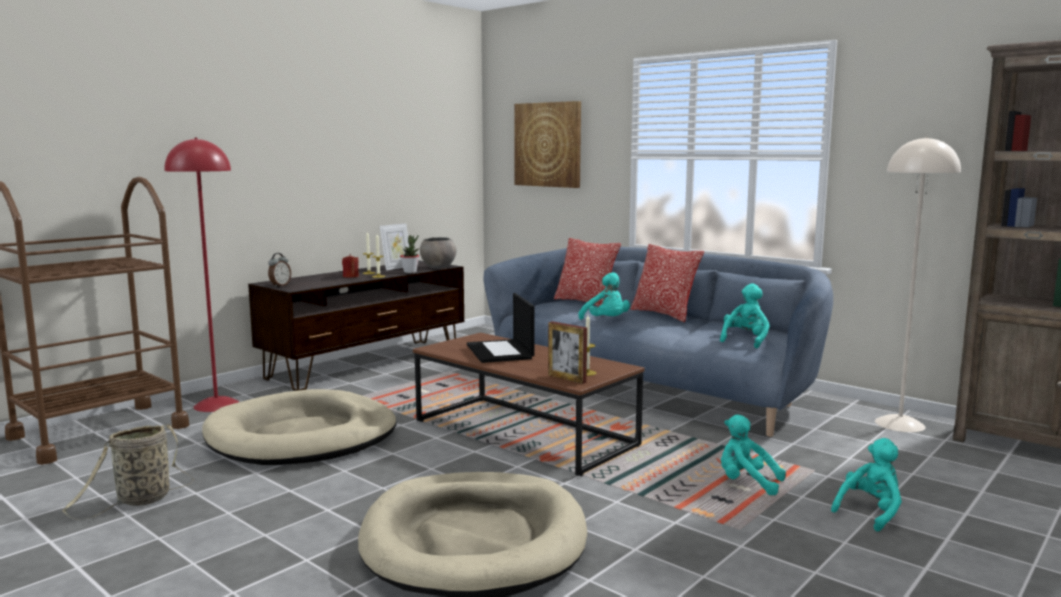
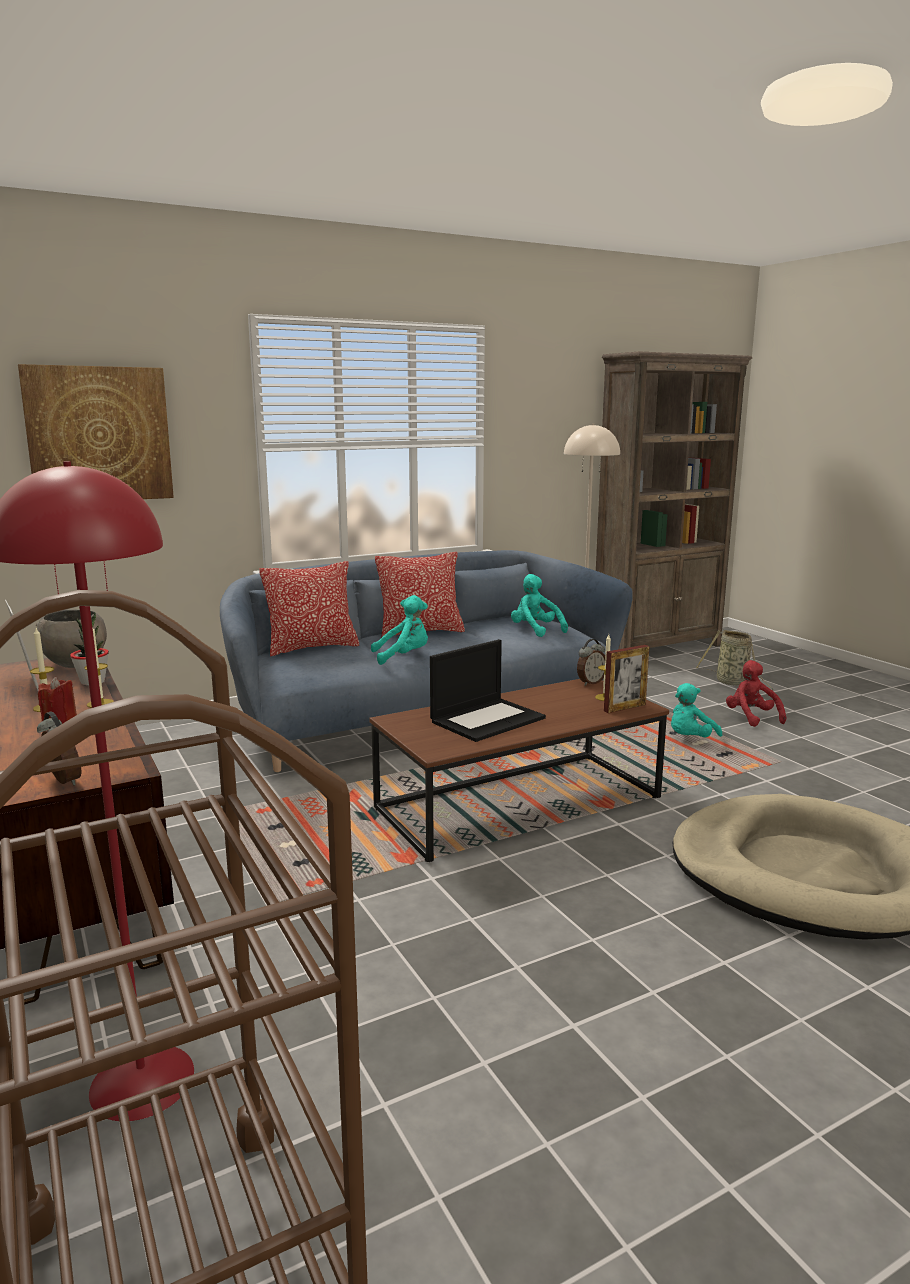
camera: 70 degrees left, 5 degrees up
(140, 501) = (666, 1173): basket -> basket (733, 683)
(302, 436) = (427, 969): beige dog bed -> none
(500, 352) = (487, 719): laptop -> laptop turned 45 degrees counterclockwise
(622, 367) = (590, 682): none -> alarm clock
(870, 512) = (751, 717): turquoise plush toy -> red plush toy

